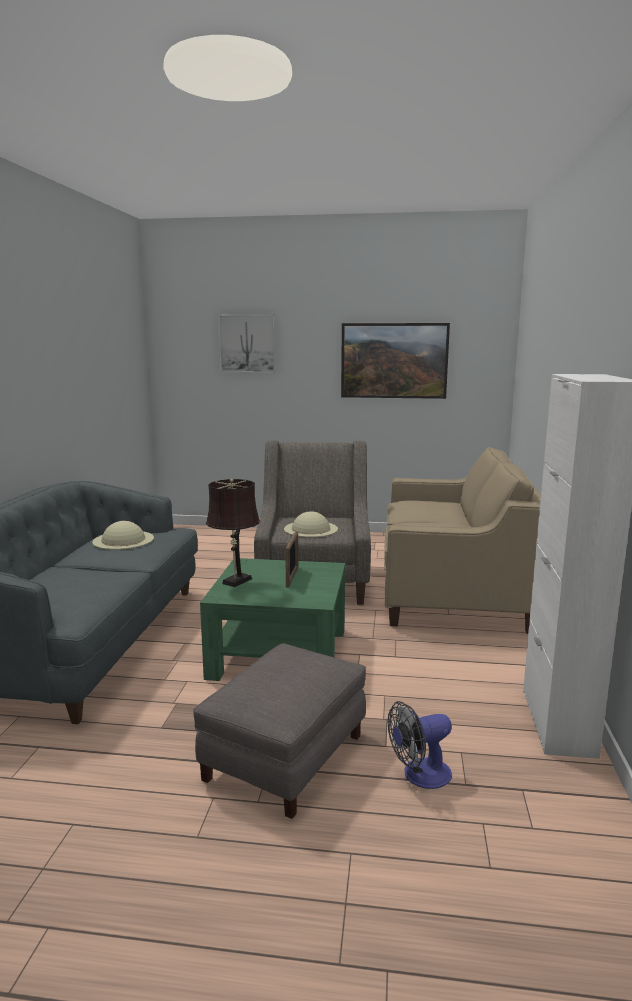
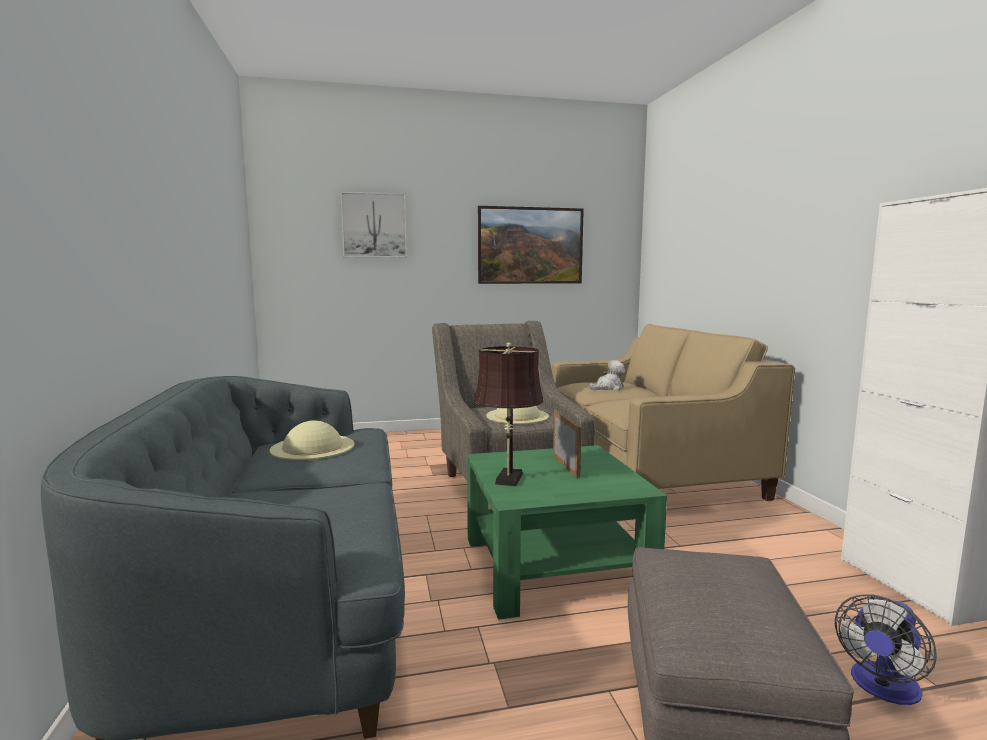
camera: 20 degrees left, 5 degrees down
(425, 509) = (608, 388): none -> plush toy

